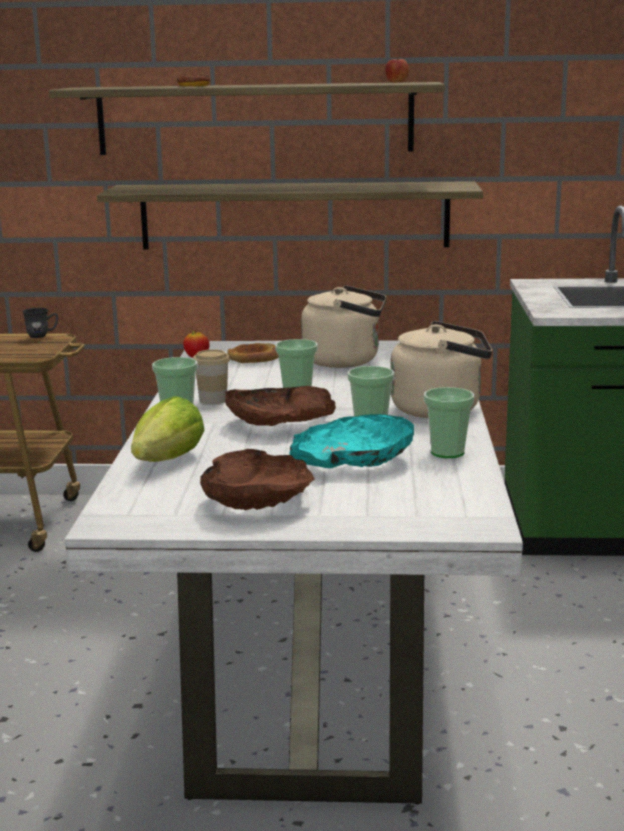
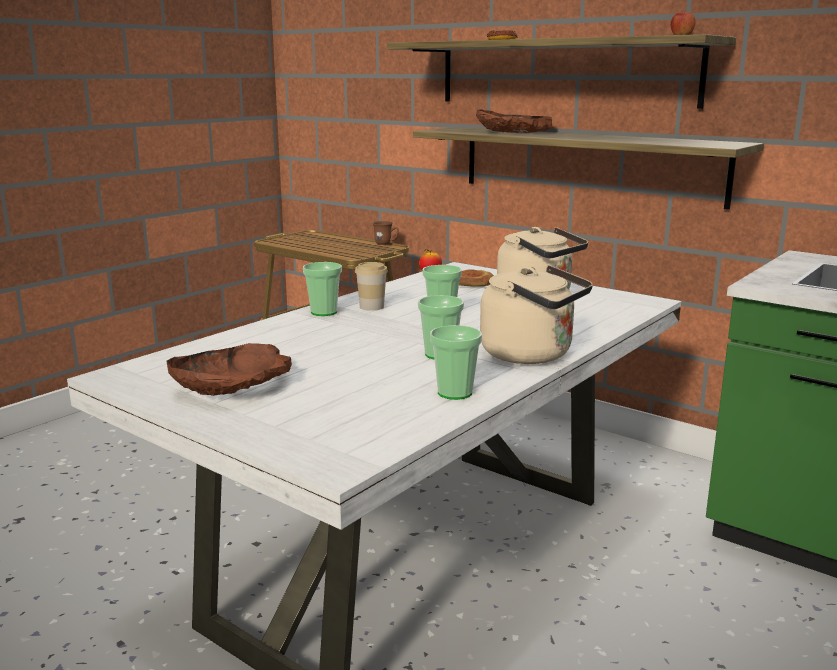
camera: 35 degrees right, 0 degrees up
(42, 335) = (386, 244): grey mug -> brown mug
(169, 460) = (245, 342): lettuce -> none
(280, 422) = (381, 334): brown bowl -> brown bowl (511, 133)
(353, 460) = (365, 378): turquoise bowl -> none

